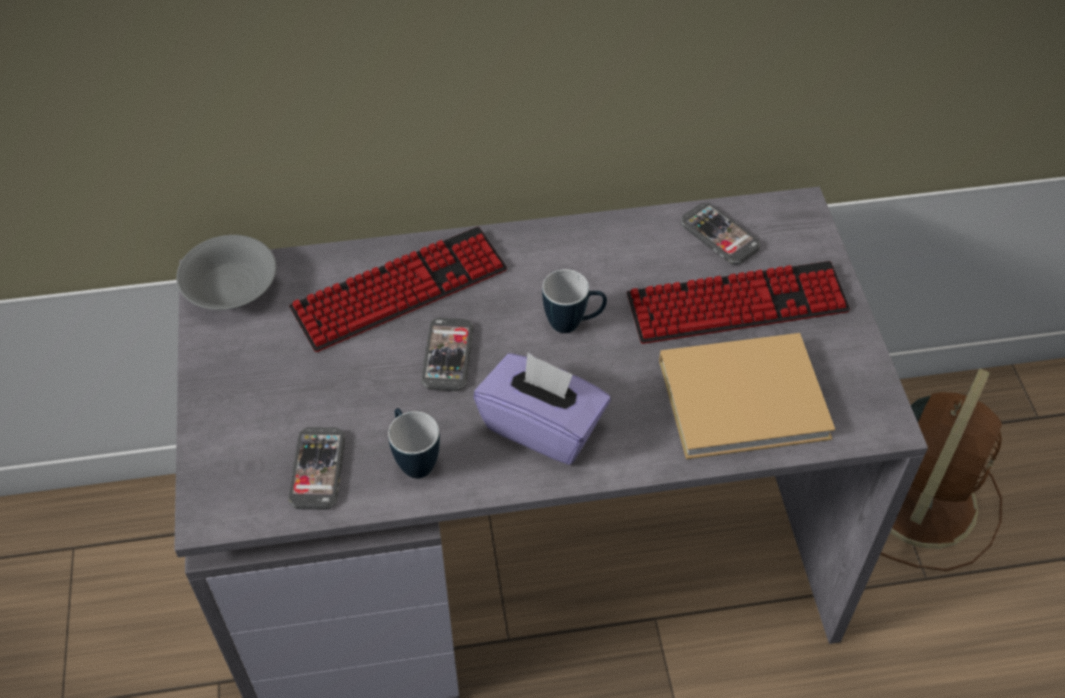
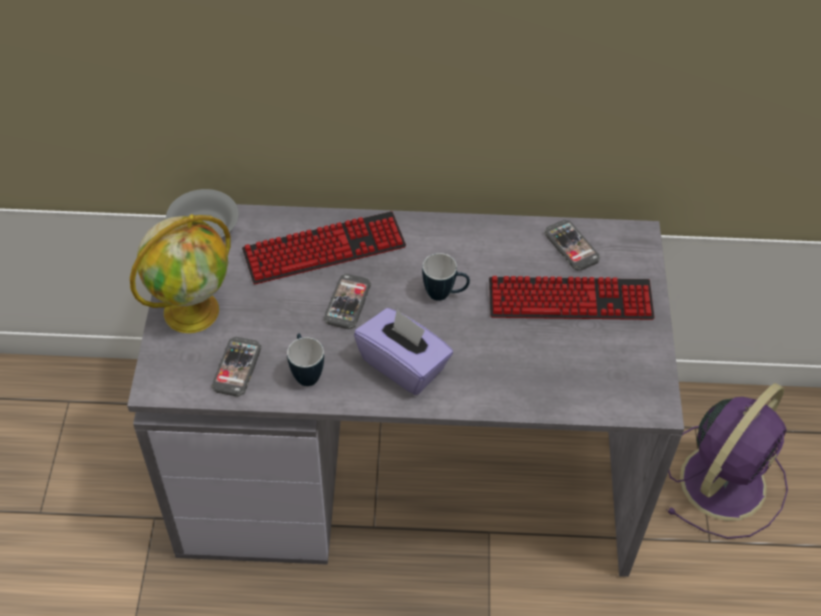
camera: 10 degrees right, 0 degrees up
(238, 400) = (192, 309): none -> globe
(748, 398) = (559, 370): beige book -> none
(924, 498) = (725, 479): brown fan -> purple fan

